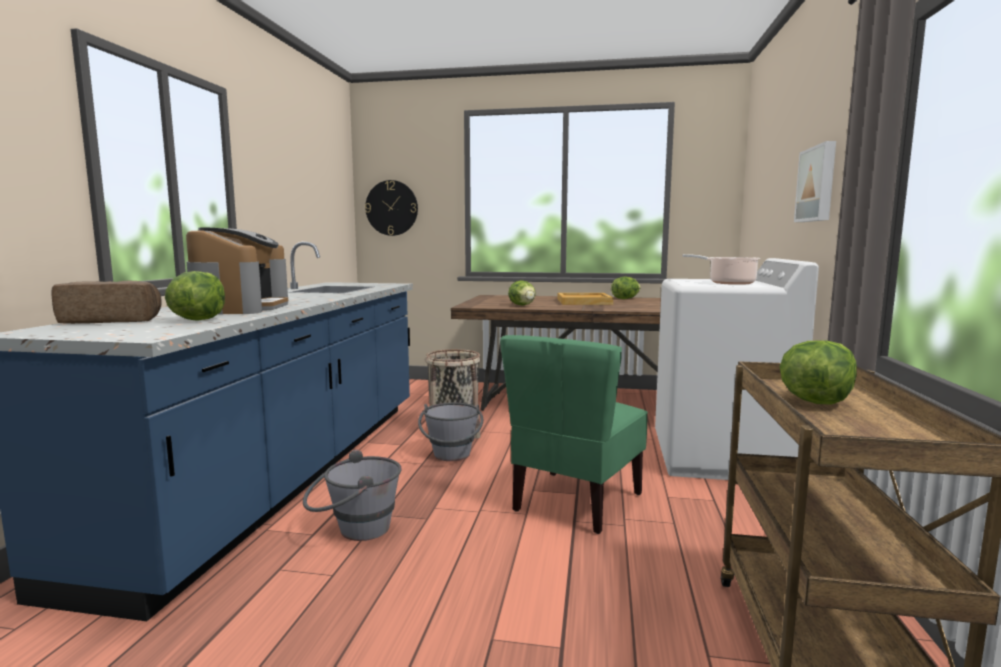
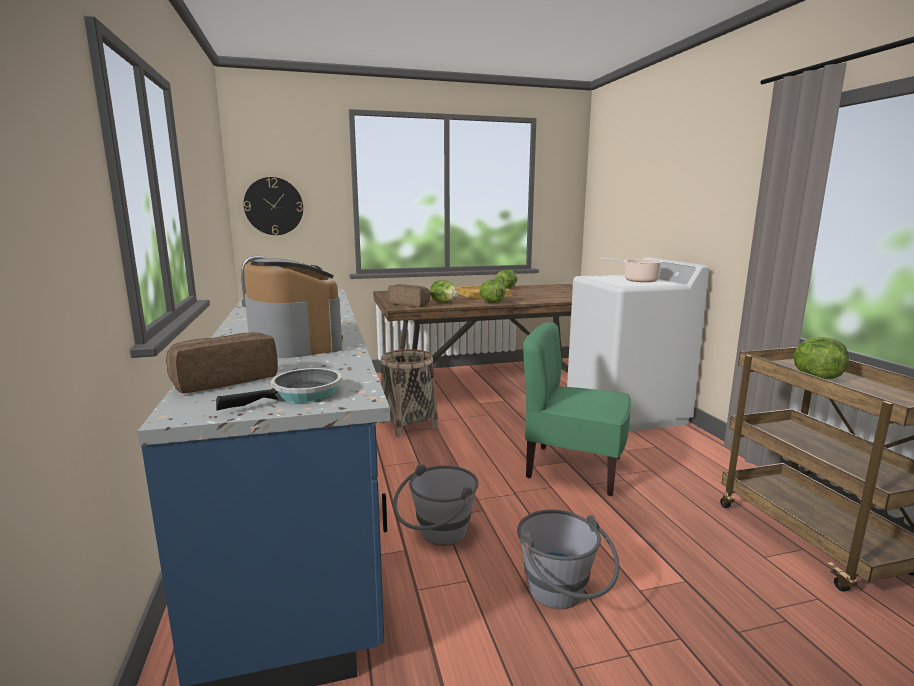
camera: 25 degrees left, 5 degrees up
(124, 331) = (301, 395): none -> frying pan
(198, 320) = (317, 367): lettuce -> lettuce (491, 302)
(451, 457) = (436, 450): grey bucket -> grey bucket (563, 598)
(484, 305) = (410, 304): none -> bread
(575, 502) = (573, 469): green chair -> green chair turned 105 degrees clockwise
(818, 184) = (700, 206): picture -> none

